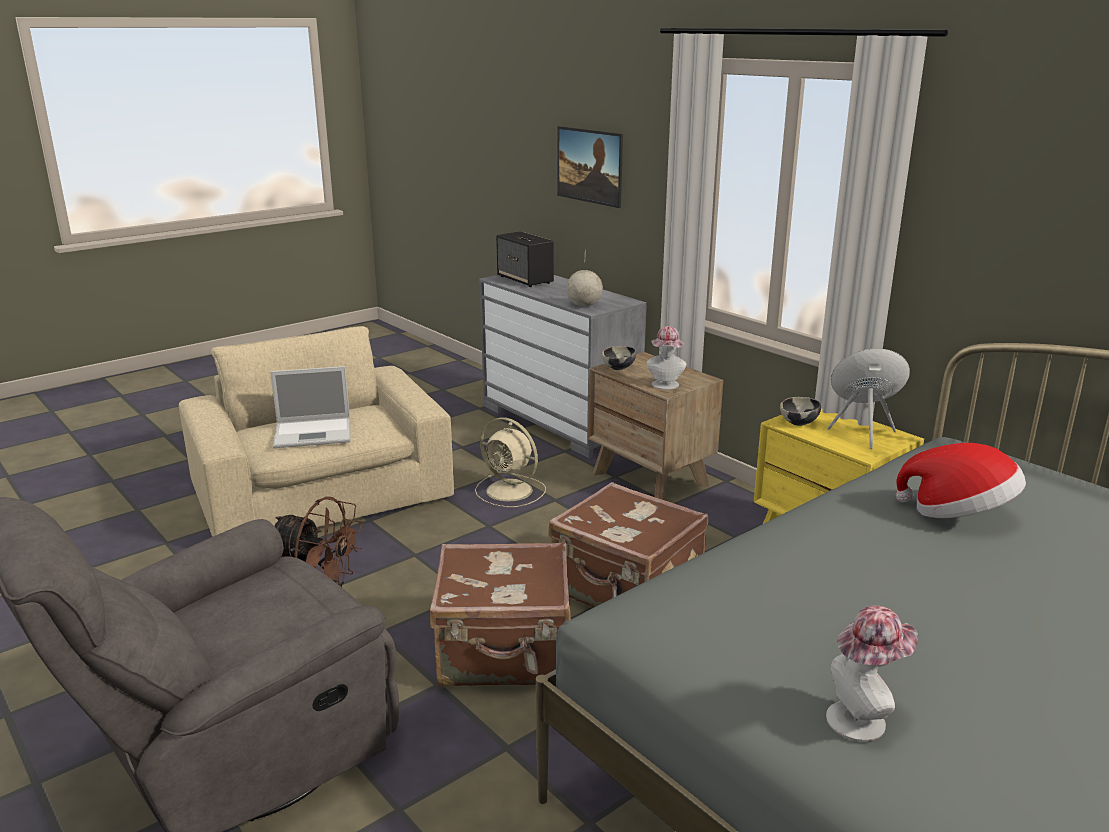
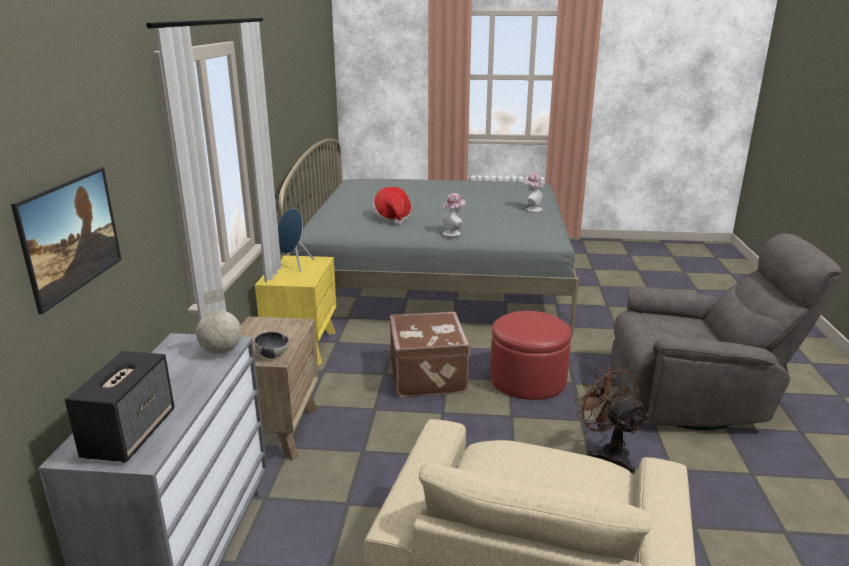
camera: 135 degrees left, 0 degrees up
(315, 433) = (556, 471): laptop -> none
(505, 654) = (528, 380): brown suitcase -> red ottoman
(511, 491) = (377, 478): beige fan -> none
(665, 386) = (290, 327): hat -> hat (453, 233)
(799, 423) = (301, 279): bowl -> none

